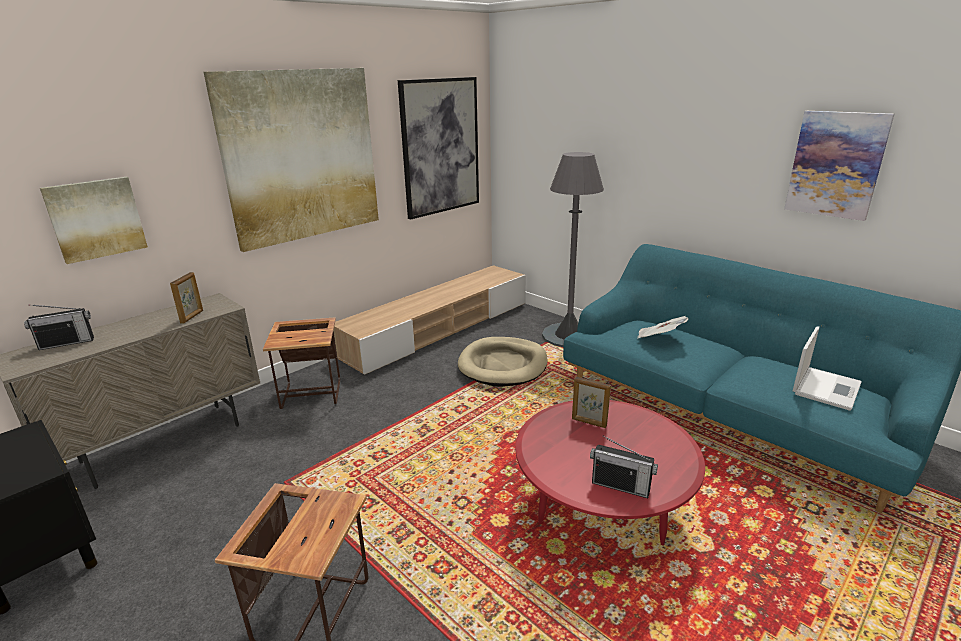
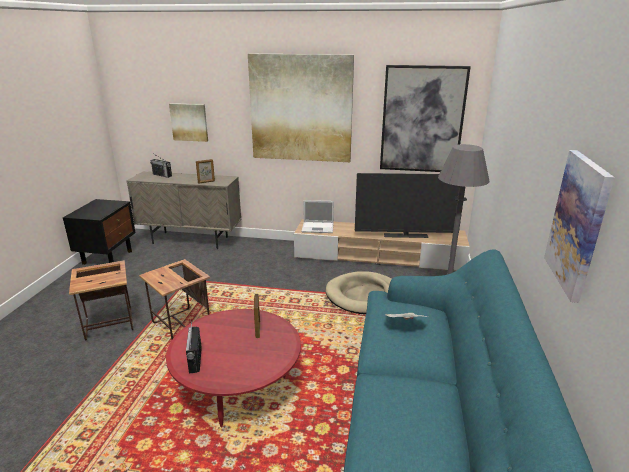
camera: 55 degrees right, 0 degrees up
(313, 395) = (261, 253): side table -> side table (182, 326)
(465, 289) = (405, 236): none -> television
(826, 387) = (418, 437): laptop -> laptop (318, 227)

